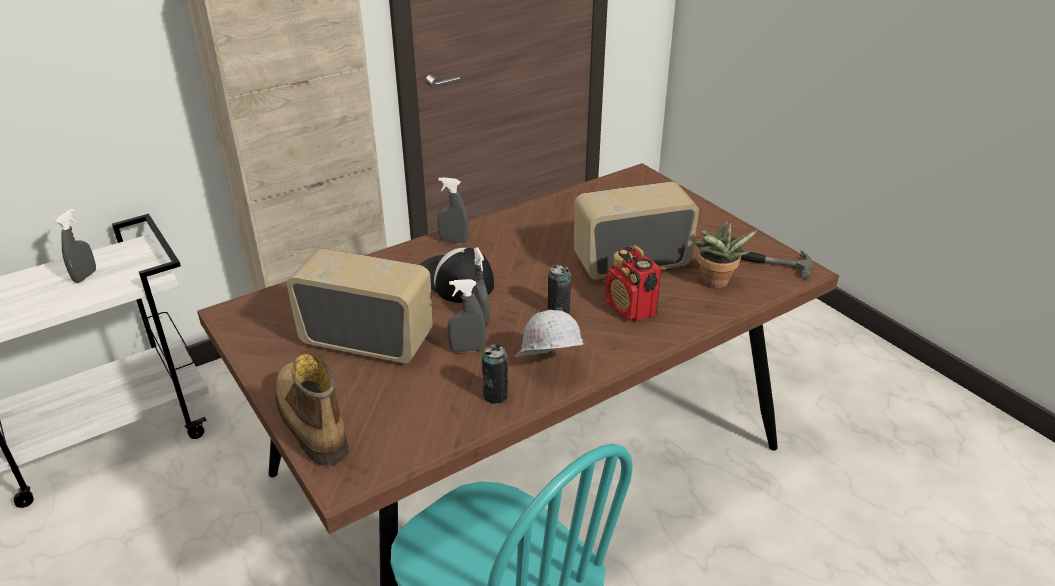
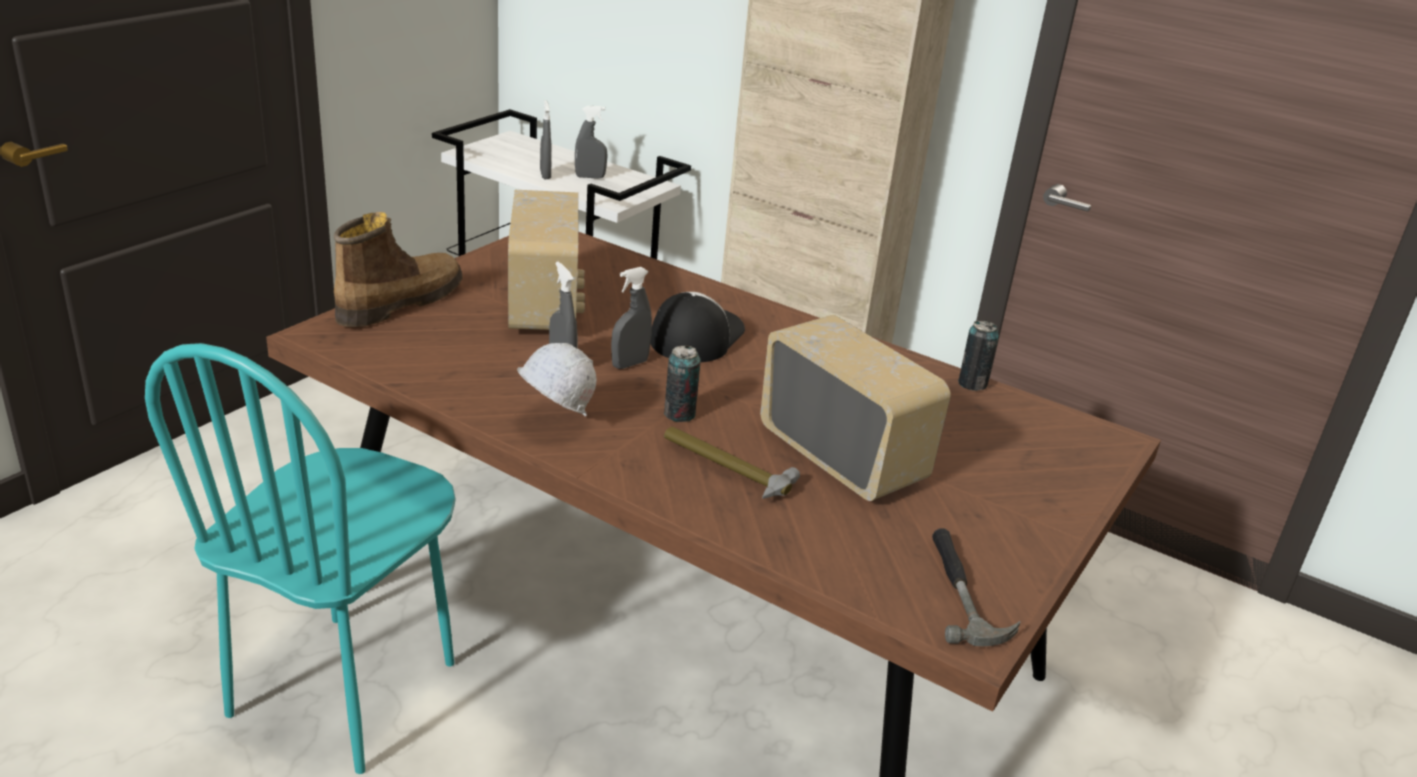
camera: 65 degrees right, 5 degrees down
(453, 241) = (781, 322): grey spray bottle -> grey spray bottle (545, 175)
(495, 395) = (486, 395): can -> can (972, 384)
(631, 309) = (725, 469): radio -> hammer
(715, 284) = (850, 541): potted plant -> none

